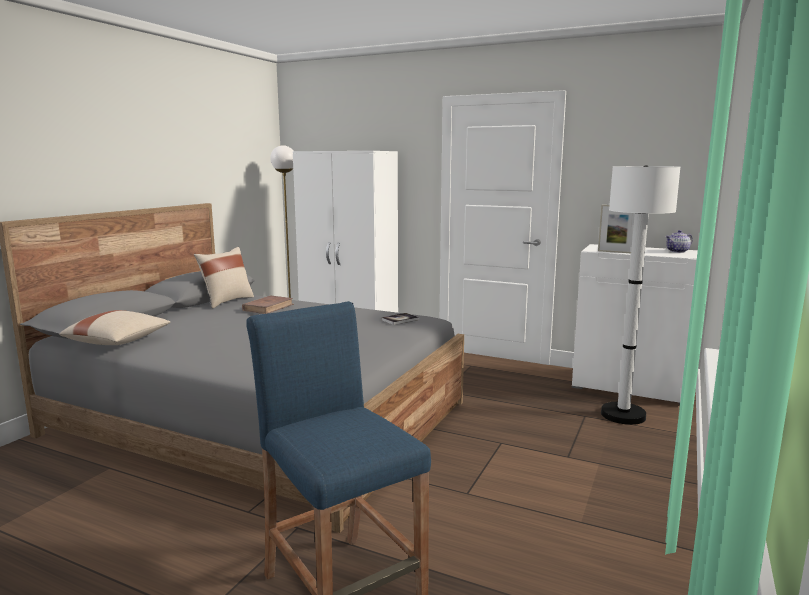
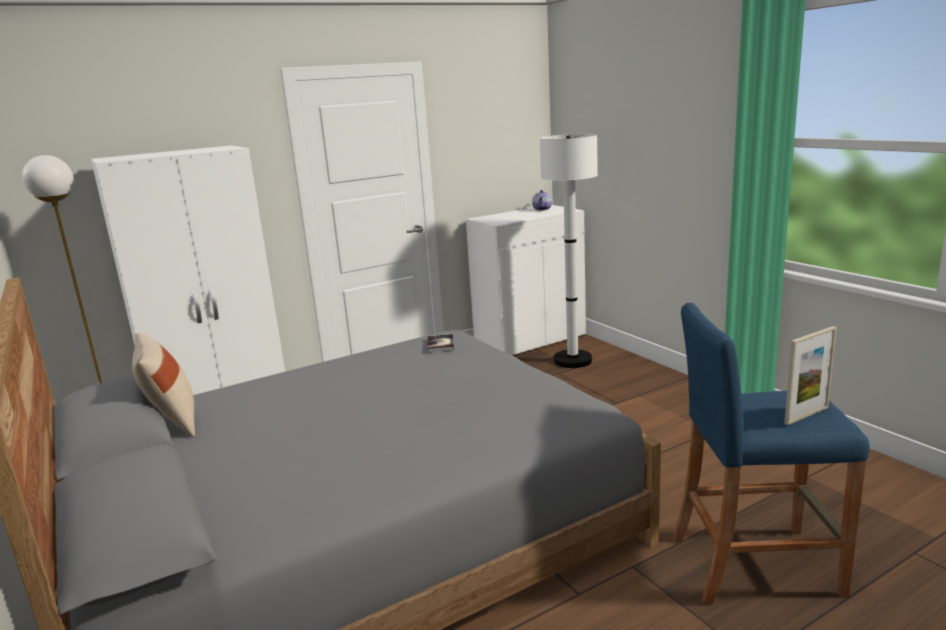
camera: 55 degrees left, 5 degrees up
(119, 342) = (264, 527): beige pillow -> none
(268, 307) = (264, 399): brown book -> none
(615, 252) = (516, 220): picture frame -> picture frame (806, 415)

